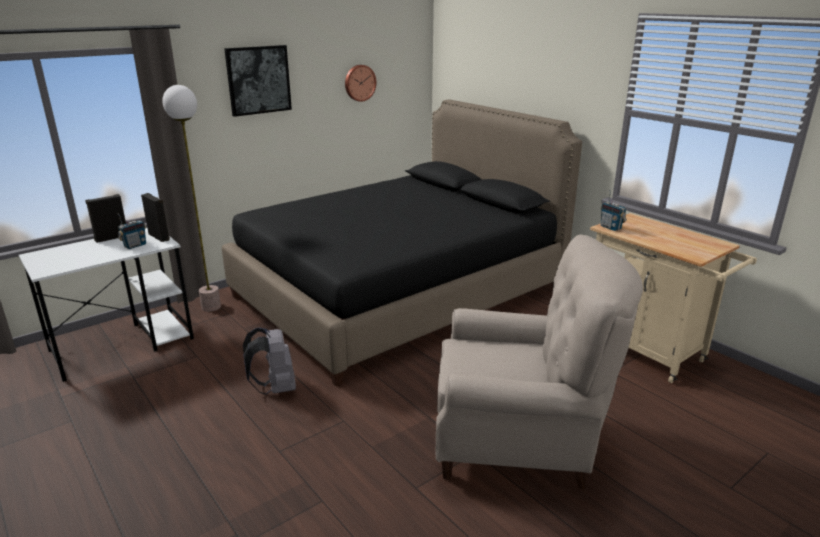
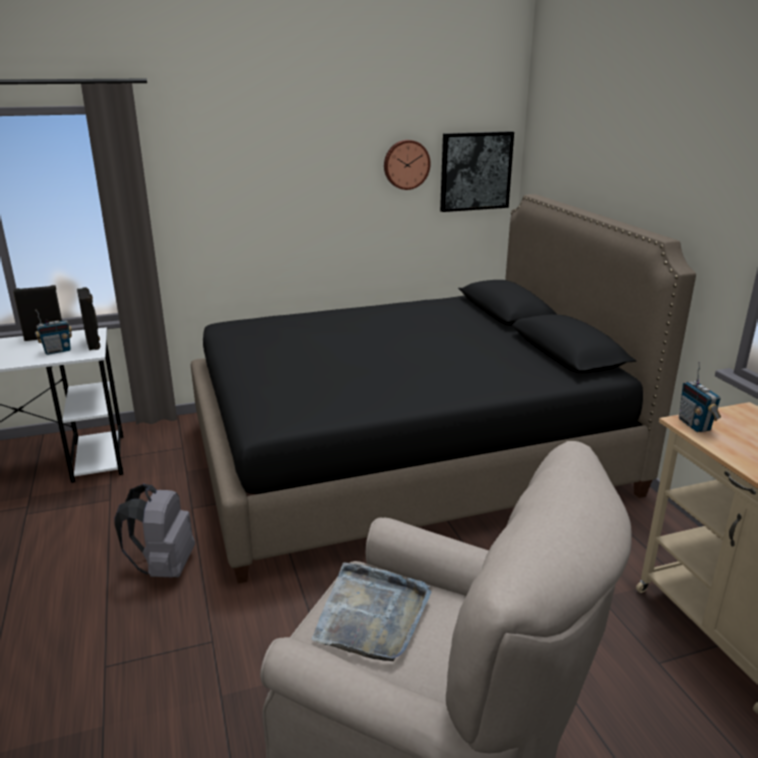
camera: 20 degrees right, 0 degrees up
(211, 307) = (170, 435): floor lamp -> none
(258, 80) = (258, 154): picture -> picture (475, 171)
(480, 360) = (372, 615): none -> grey tray

